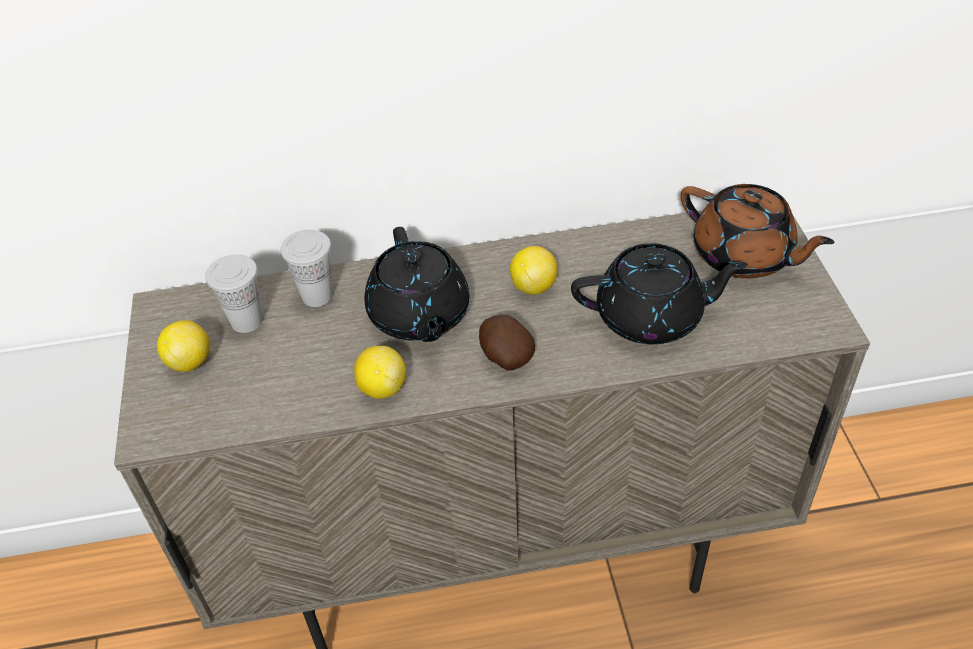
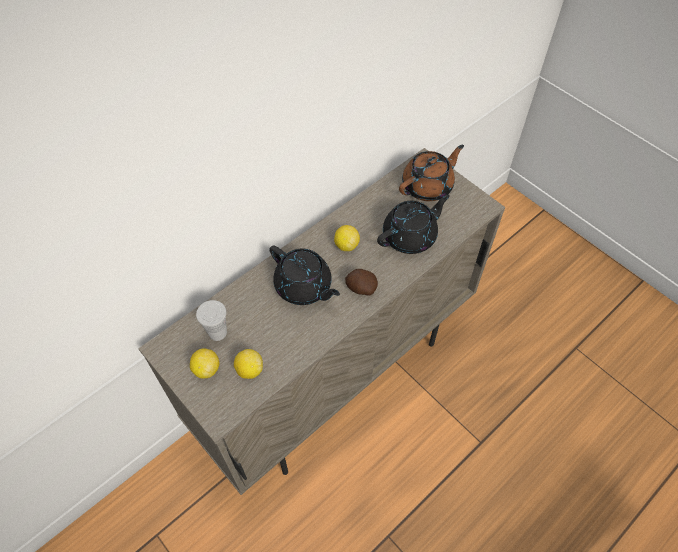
camera: 35 degrees left, 10 degrees up
(317, 296) = (243, 301): white cup -> none
(382, 388) = (316, 333): lemon -> lemon (250, 370)
(743, 256) = (428, 186): brown teapot -> brown teapot turned 45 degrees counterclockwise

